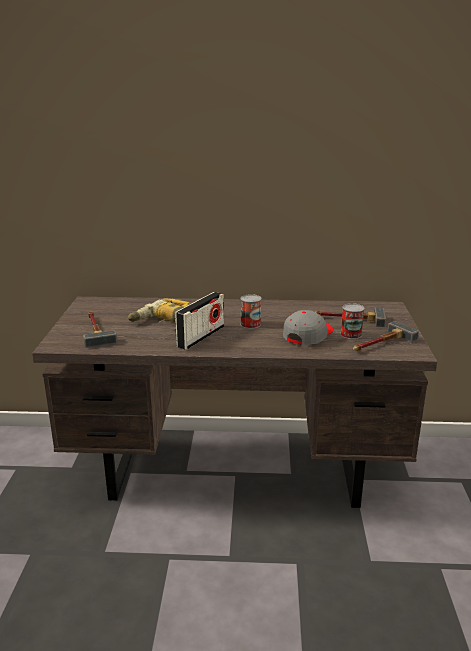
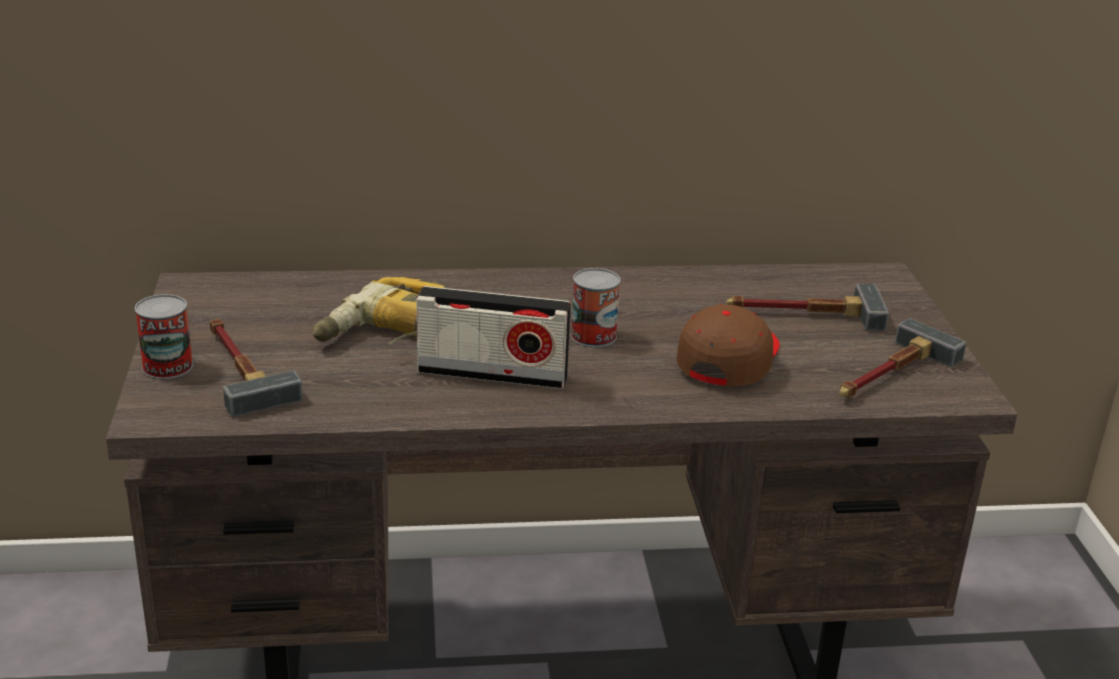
camera: 10 degrees left, 5 degrees up
(201, 336) = (492, 374): radio -> radio turned 75 degrees clockwise
(308, 335) = (728, 359): grey cap -> brown cap
(351, 334) = (820, 353): can -> can (167, 366)

